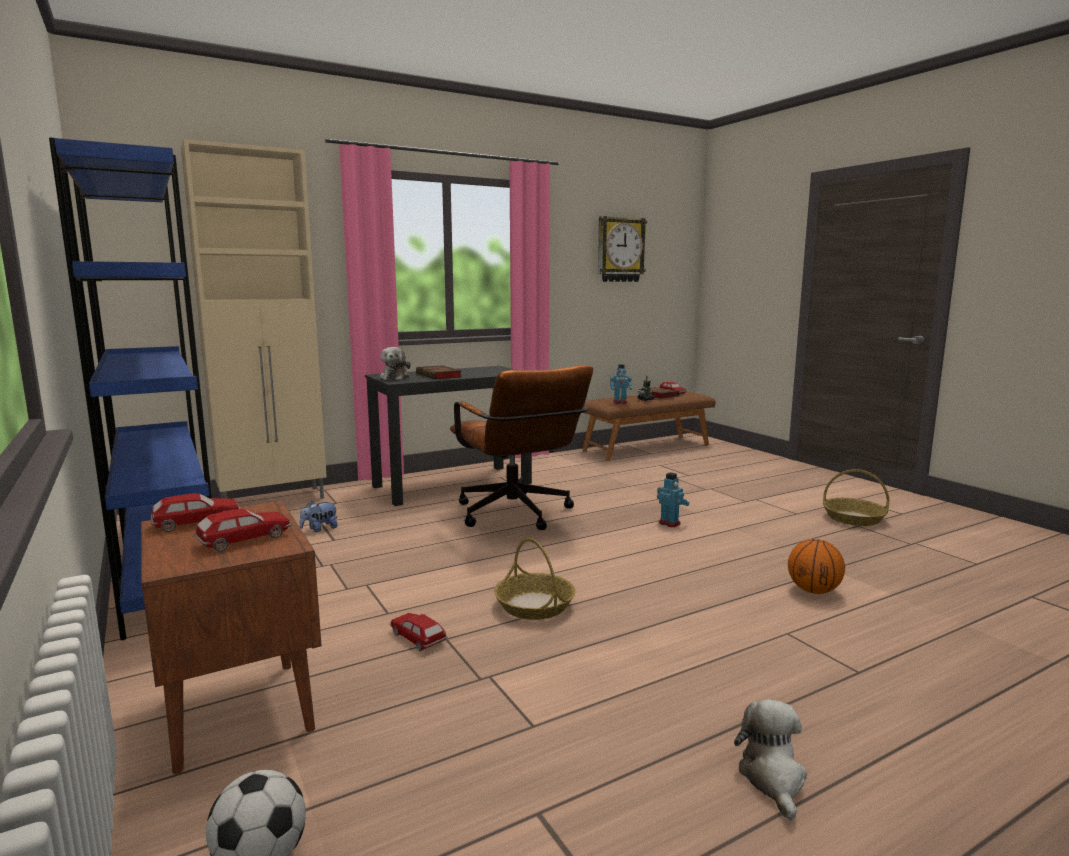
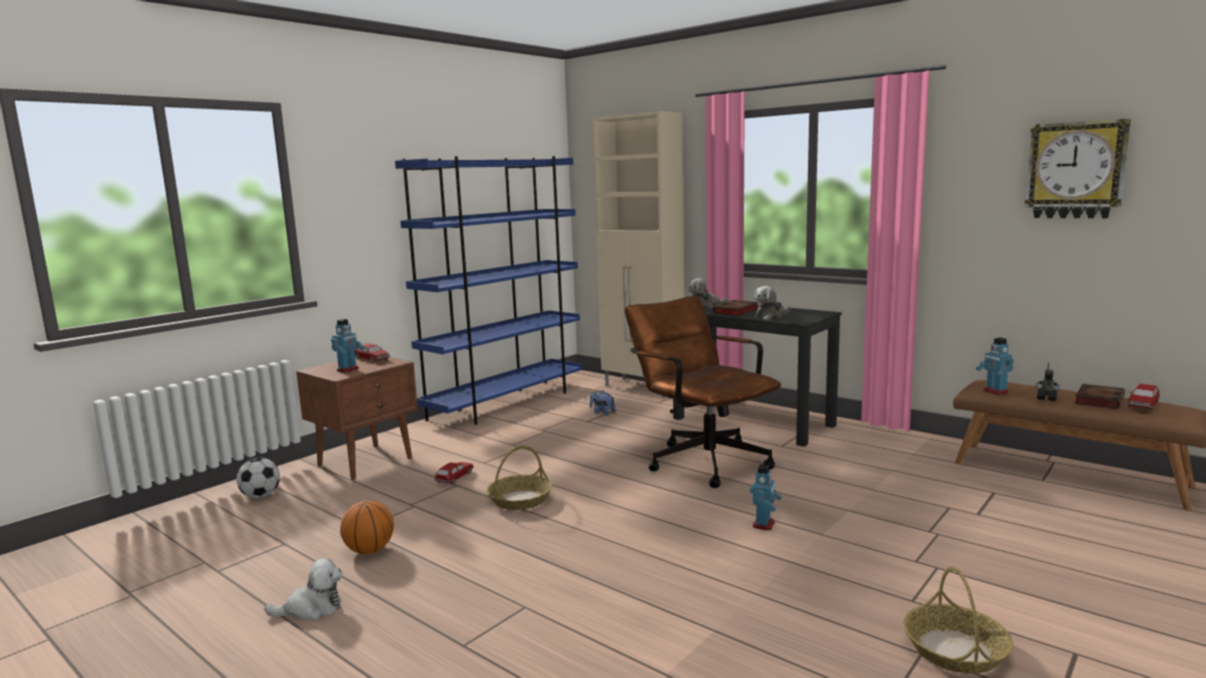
camera: 70 degrees right, 0 degrees up
(245, 539) = (348, 370): toy car -> toy robot
(482, 374) = (771, 316): none -> plush toy
(518, 516) = (701, 459): brown office chair -> brown office chair turned 105 degrees clockwise
(813, 591) = (636, 619): basketball -> basketball (369, 550)

